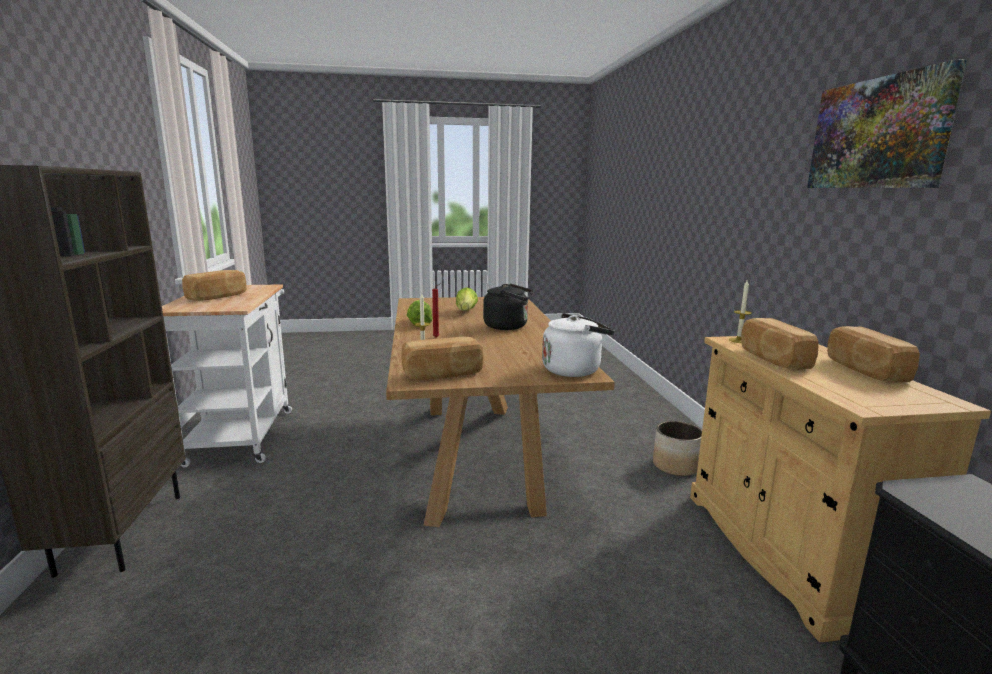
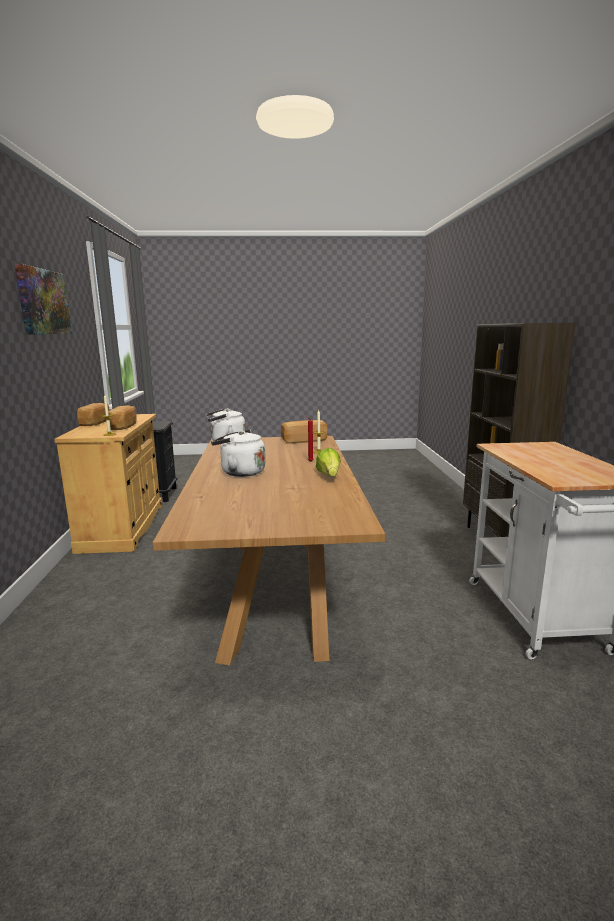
camera: 175 degrees left, 0 degrees up
(218, 297) = (556, 458): bread -> none
(466, 312) = (276, 494): lettuce -> none
(508, 326) = (240, 472): black kettle -> white kettle
(676, 466) = (108, 573): planter -> none

